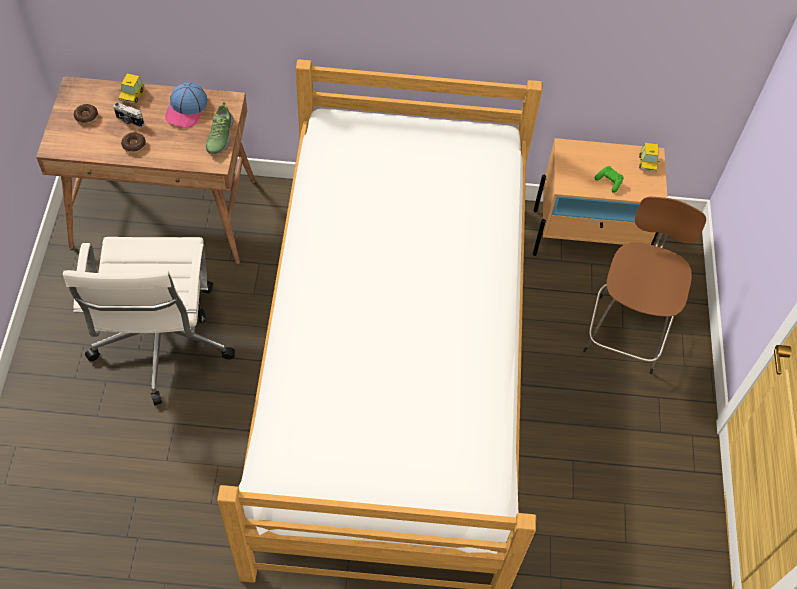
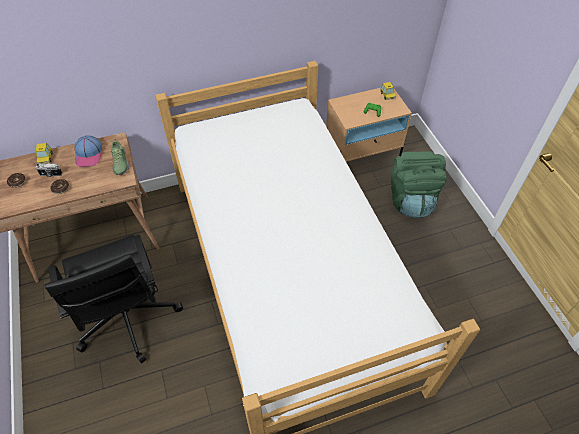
camera: 20 degrees left, 5 degrees down
(161, 343) = (128, 319): white office chair -> black office chair
(626, 331) = (411, 200): brown stool -> green backpack

